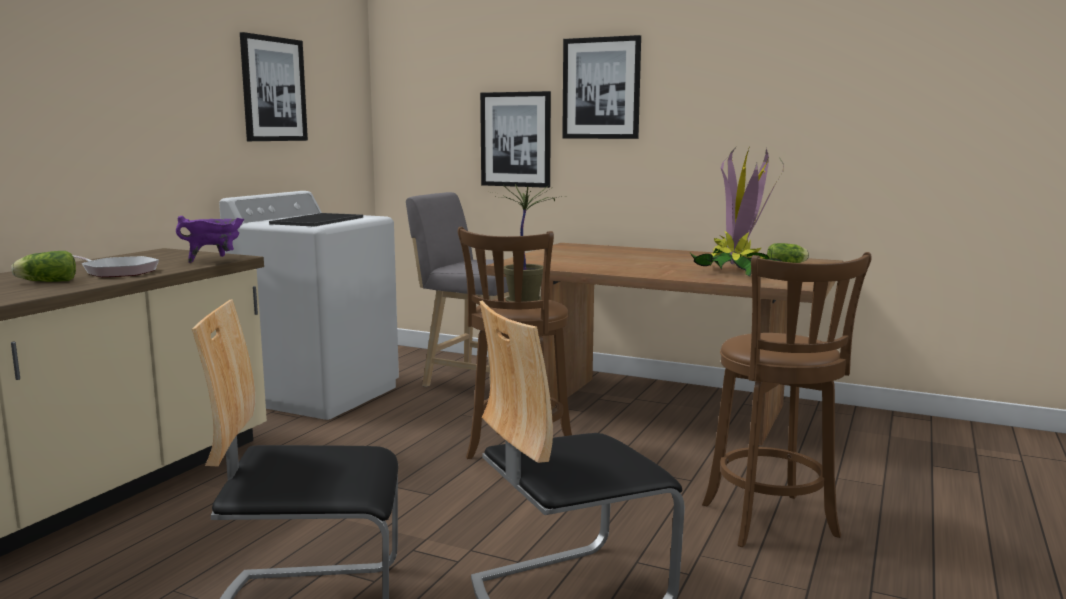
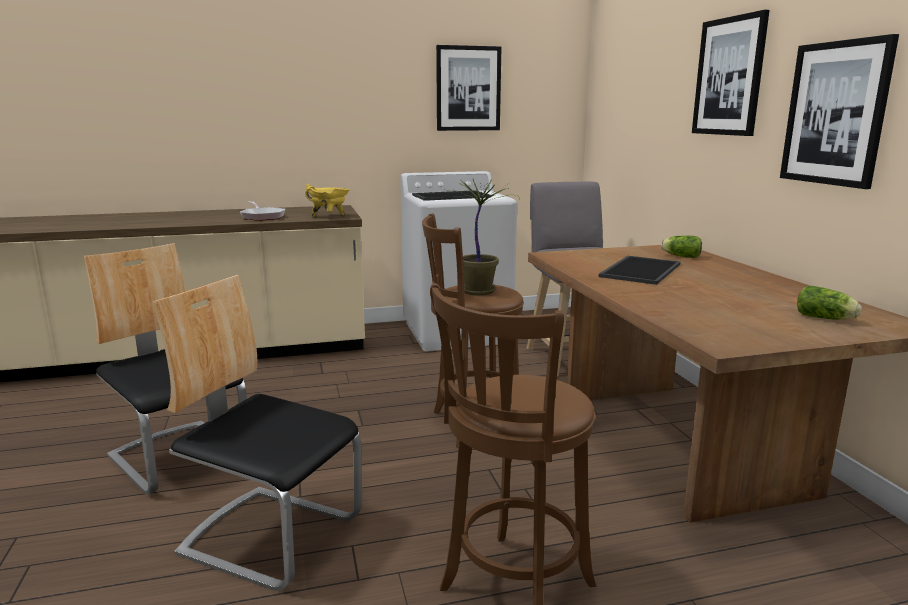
camera: 50 degrees right, 5 degrees up
(45, 282) = (217, 217): lettuce -> lettuce (680, 256)
(215, 260) = (329, 217): purple cooking pot -> yellow cooking pot
(516, 139) = (663, 133): picture -> picture (835, 113)
(609, 261) = (639, 270): none -> tray
(735, 271) = (724, 309): potted plant -> none

